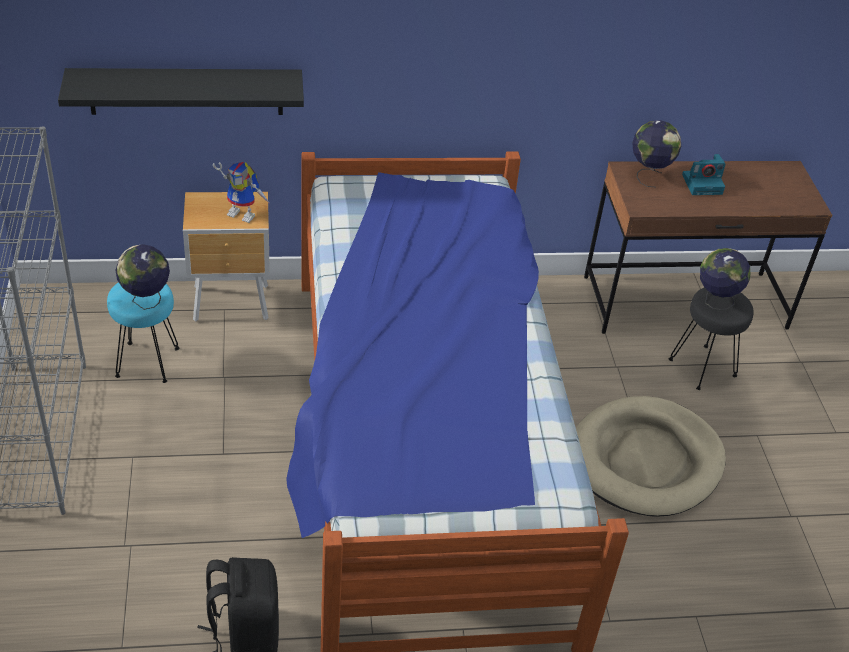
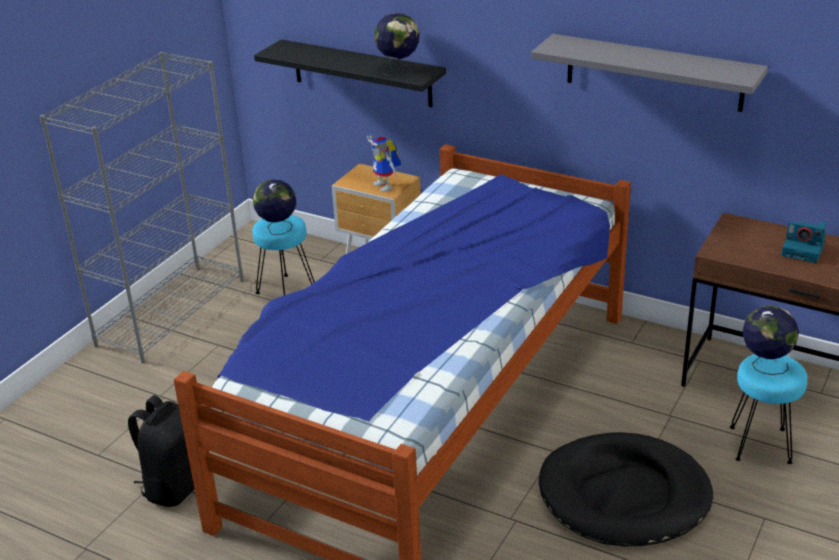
camera: 40 degrees right, 10 degrees down
(546, 41) = (654, 72): none -> grey shelf
(645, 460) = (624, 495): beige dog bed -> black dog bed
(649, 175) = (753, 231): globe -> globe (398, 69)
(703, 367) = (761, 445): black stool -> turquoise stool

